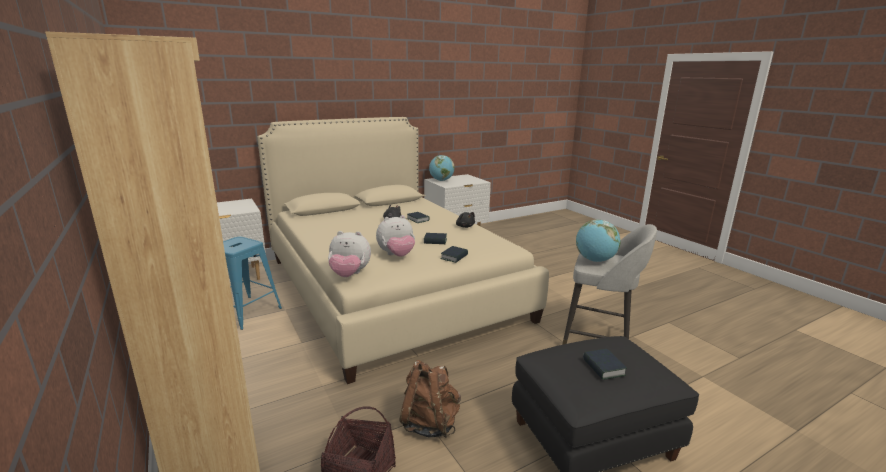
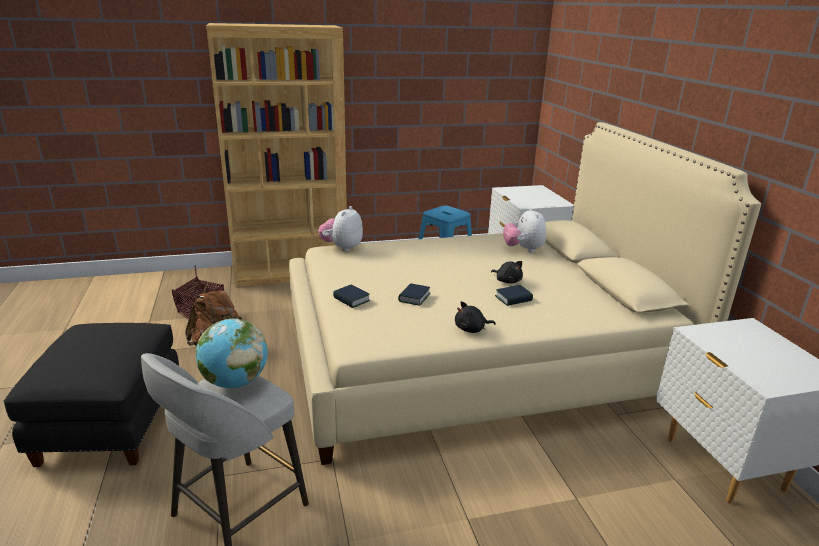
camera: 105 degrees right, 5 degrees up
(397, 255) = (376, 270): plush toy -> plush toy (523, 249)
(441, 180) = (745, 333): globe -> none
(603, 367) = (87, 341): book -> none

